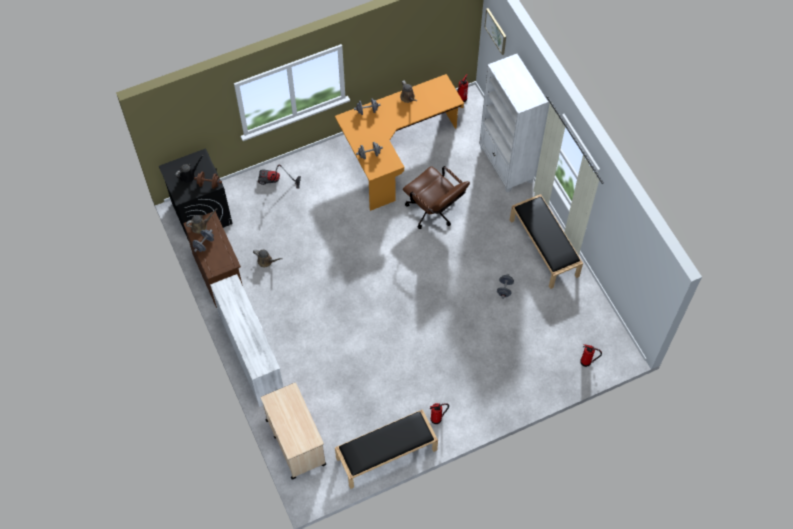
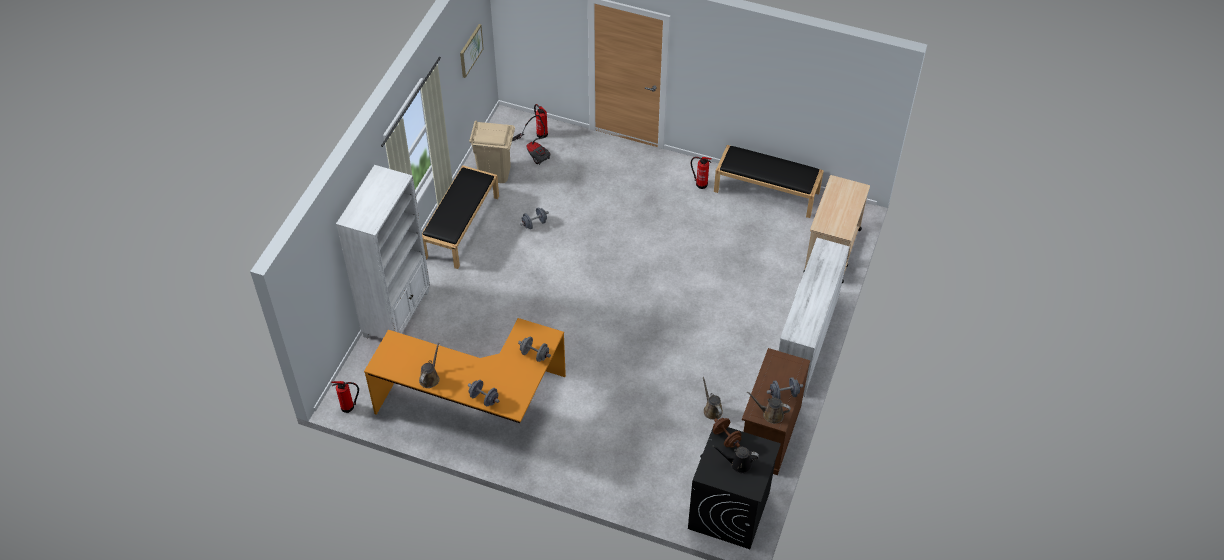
camera: 135 degrees left, 10 degrees down
(275, 181) = (622, 480): vacuum cleaner -> vacuum cleaner (534, 151)
(434, 212) = (511, 326): brown office chair -> none
(496, 31) = (309, 282): picture -> picture (470, 50)
(575, 304) = (495, 172): none -> beige trash can

